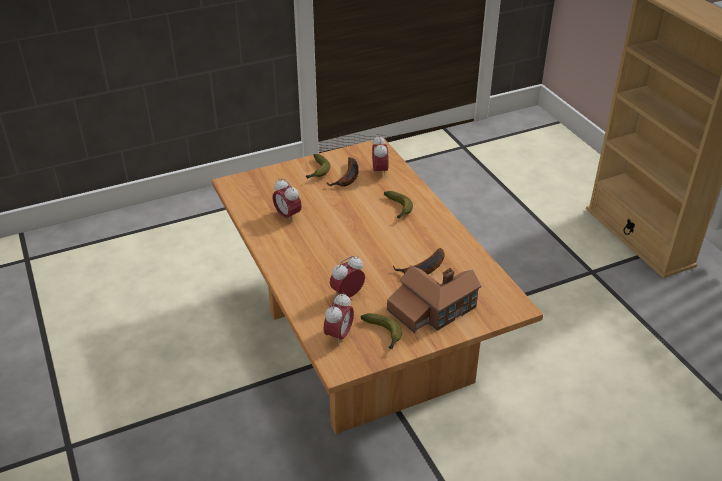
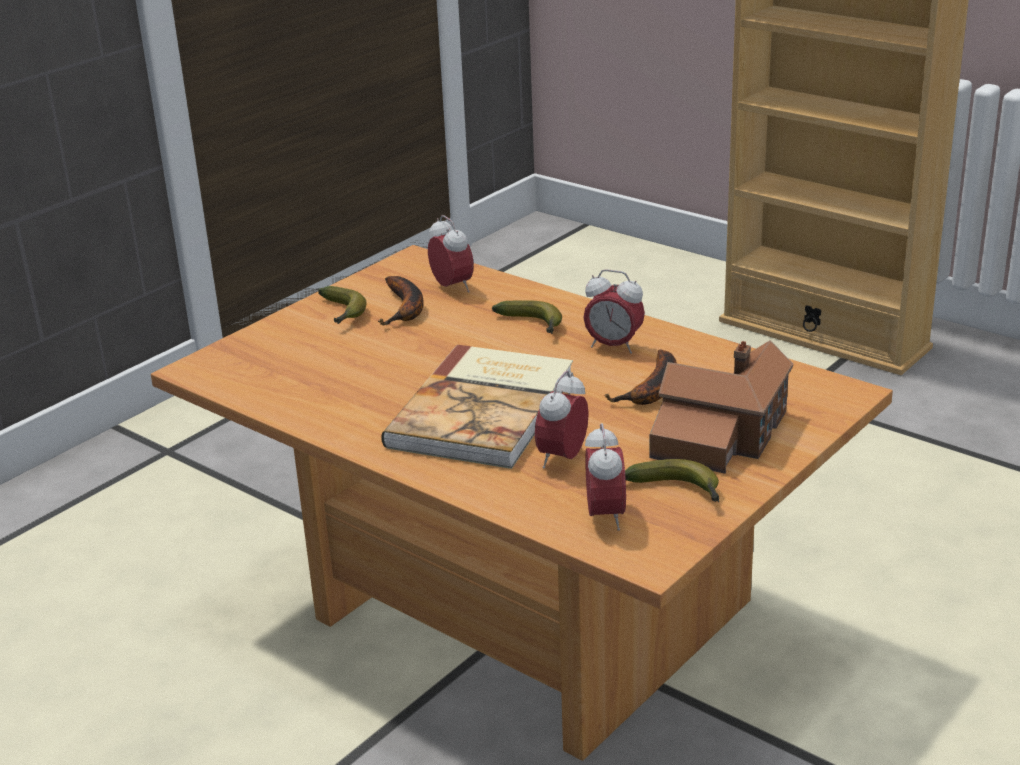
camera: 25 degrees left, 10 degrees down
(287, 216) = (348, 385): alarm clock -> alarm clock (613, 346)
(336, 253) = (486, 410): none -> book

